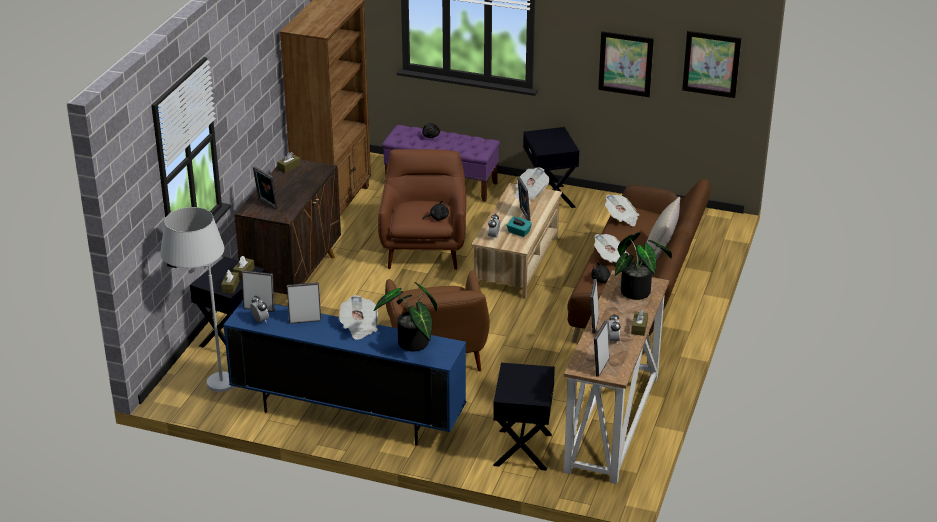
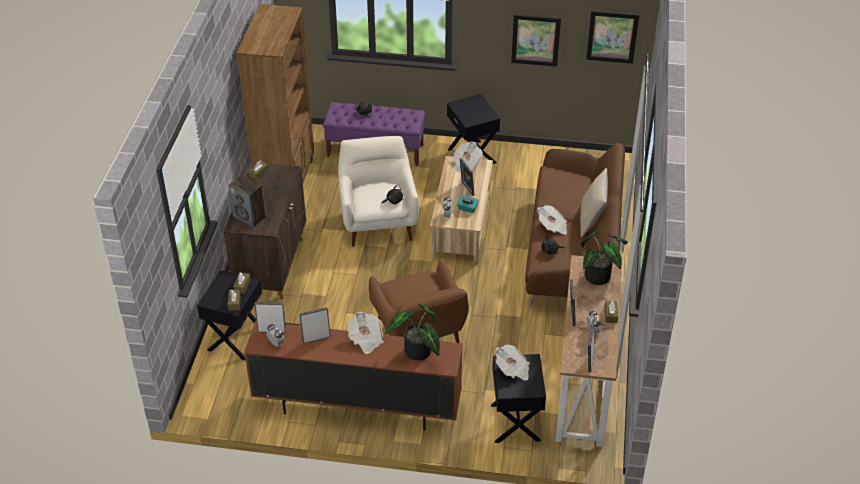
camera: 10 degrees left, 10 degrees up
(207, 379) = (223, 385): white floor lamp -> none
(266, 204) = (250, 217): picture frame -> speaker
(346, 415) = (356, 407): blue tv stand -> brown tv stand
(424, 249) = (378, 222): brown armchair -> white armchair
(621, 218) = (550, 182): newspaper -> newspaper (512, 369)

